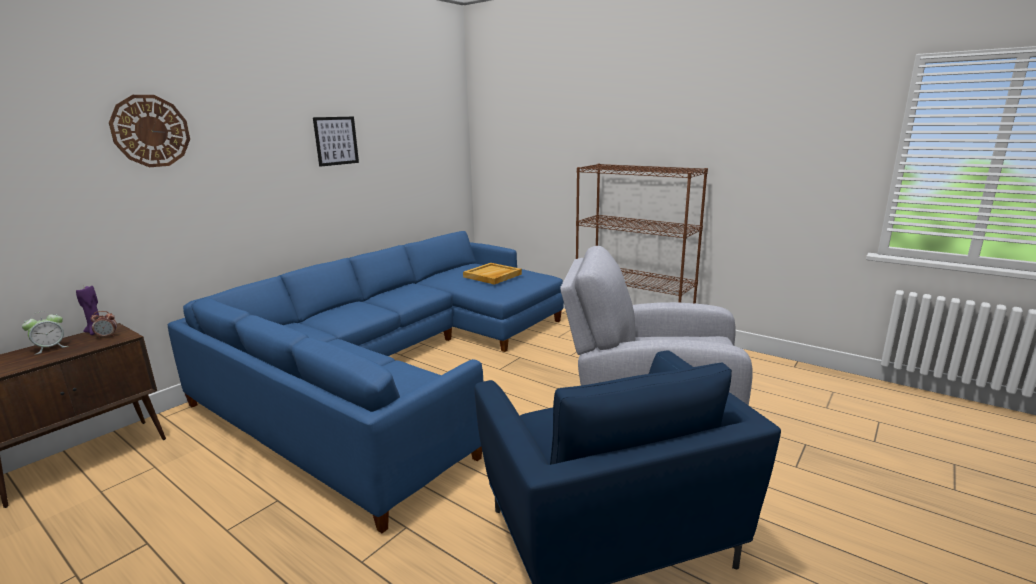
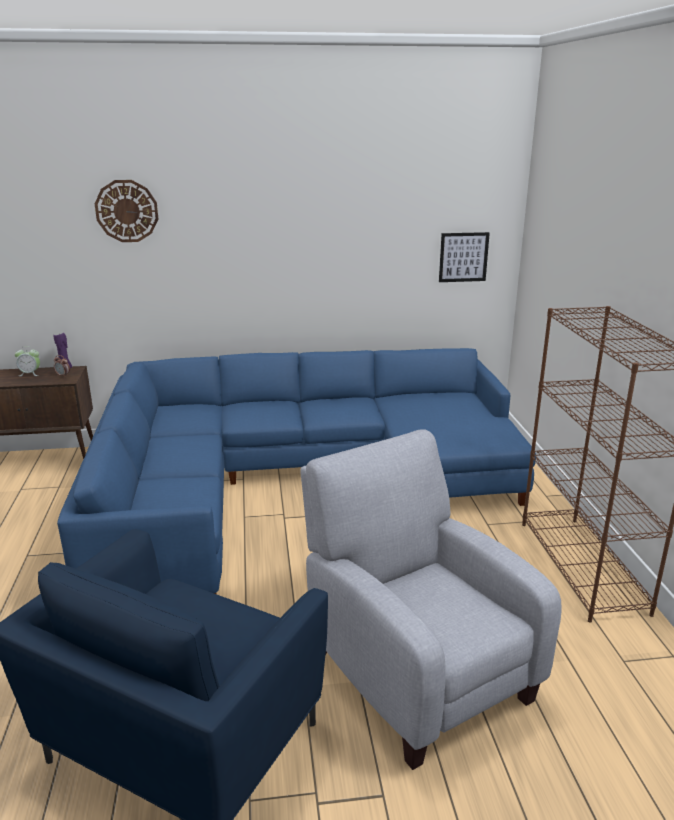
camera: 45 degrees right, 5 degrees up
(336, 141) = (313, 225): picture -> picture (463, 257)
(492, 276) = (447, 418): beige tray -> none

